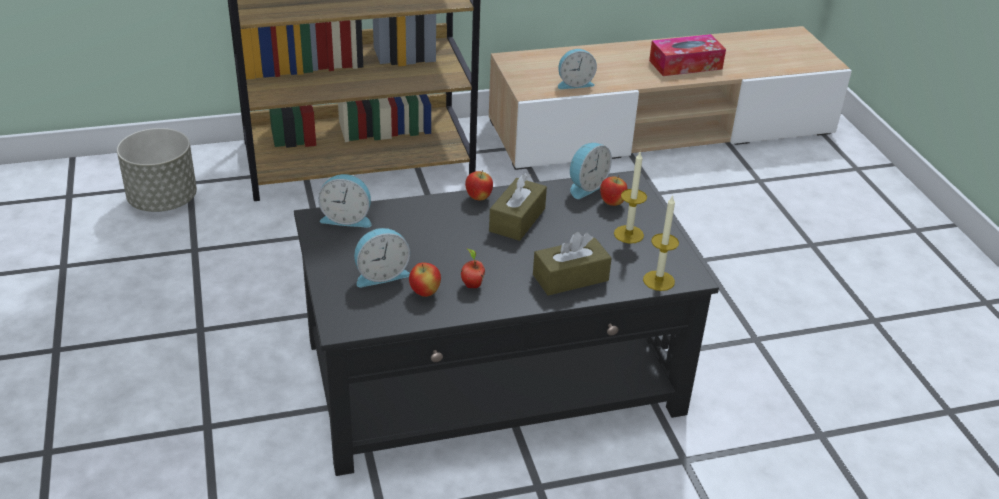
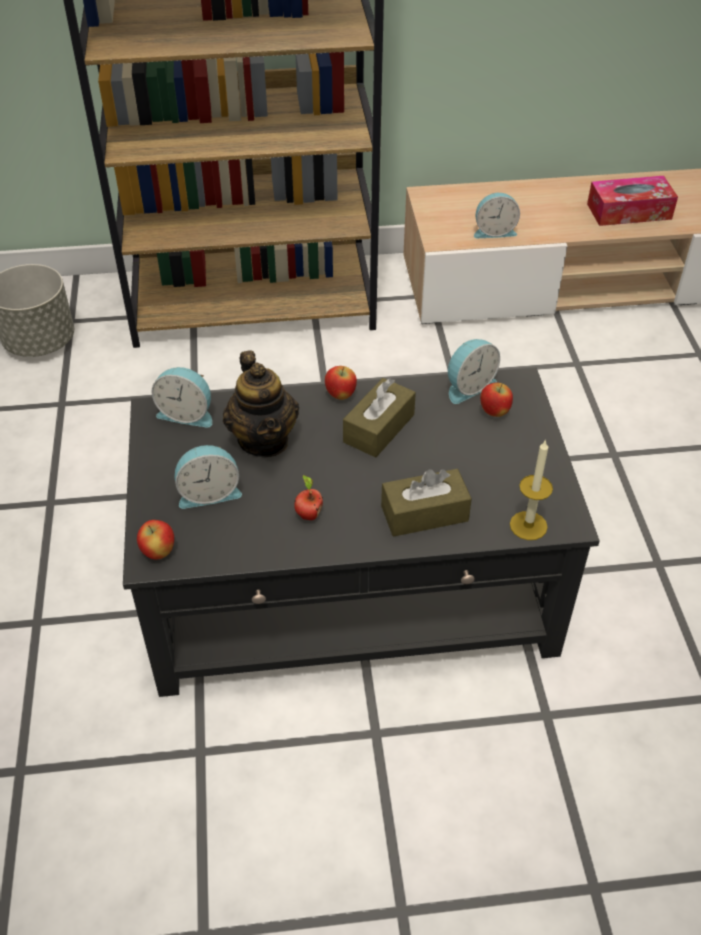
camera: 10 degrees right, 10 degrees up
(420, 233) = (264, 440): none -> teapot
(425, 292) = (253, 521): apple -> apple (158, 552)
(628, 234) = (505, 457): candle -> none

